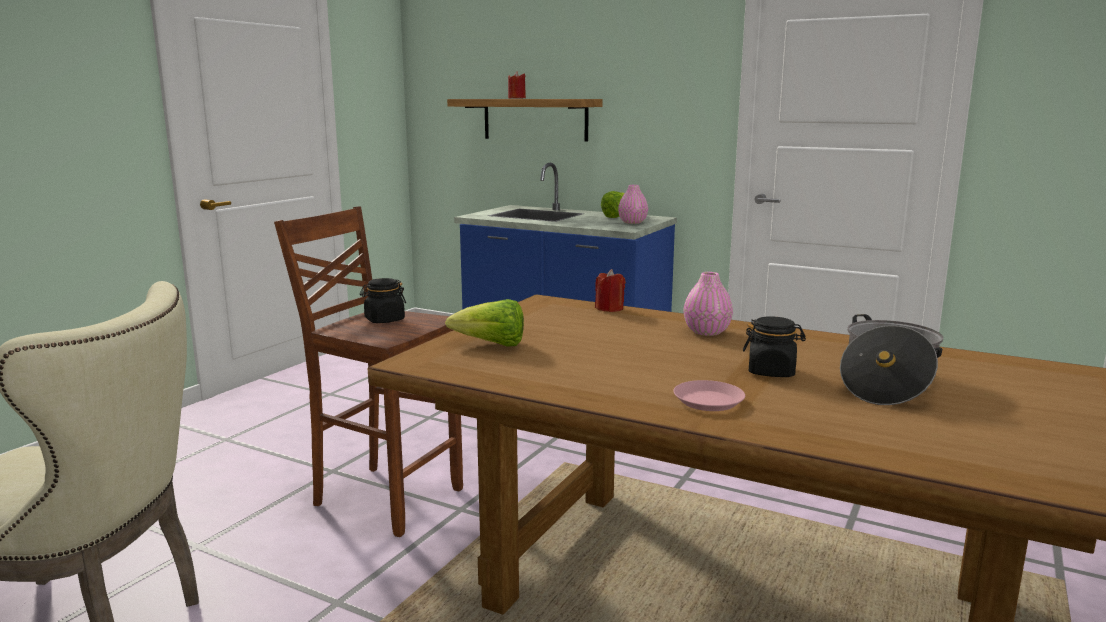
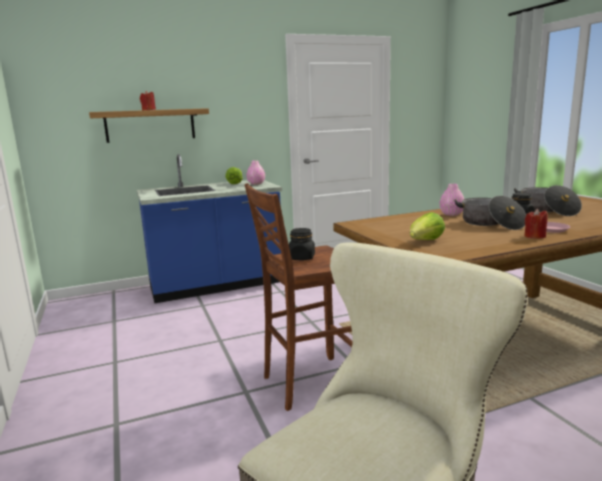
camera: 50 degrees left, 0 degrees up
(609, 309) = (388, 218): red candle -> red candle (534, 236)
(679, 360) = (490, 224): none -> cooking pot

